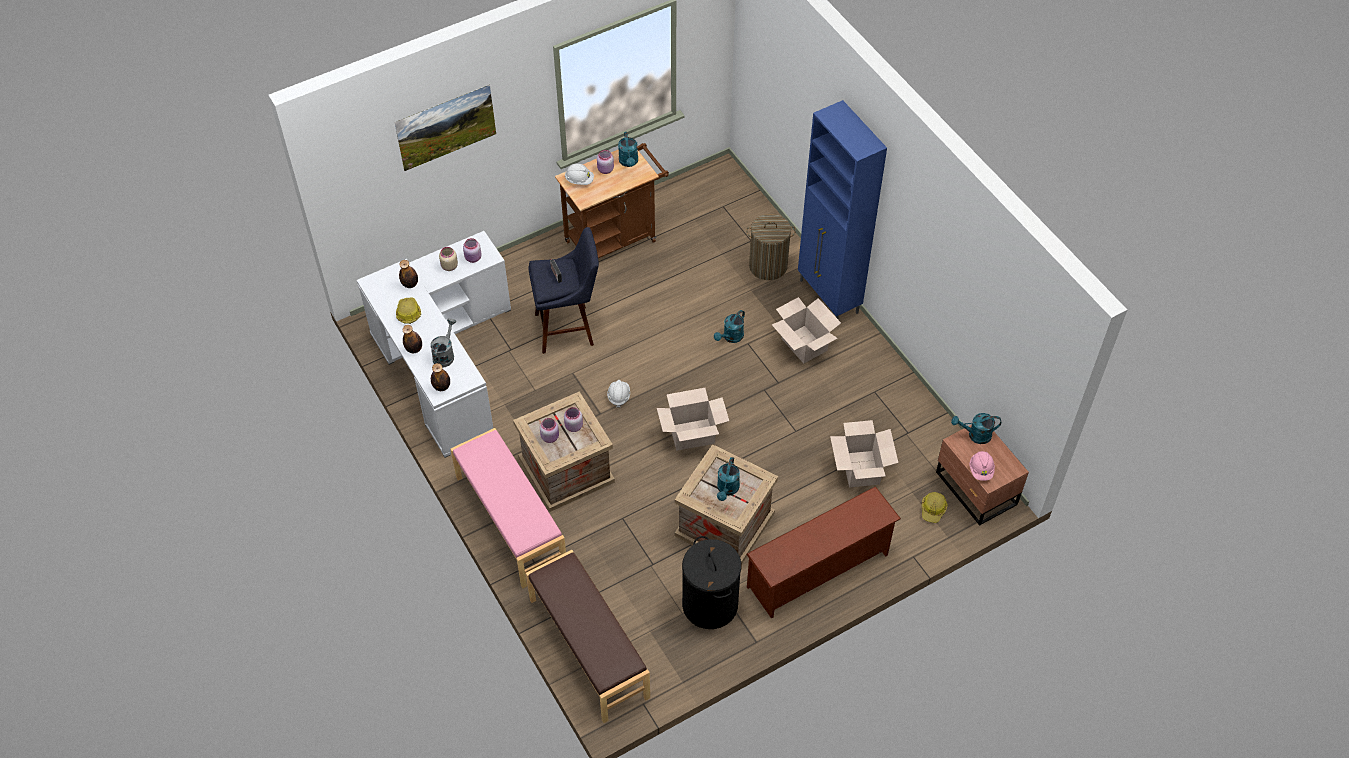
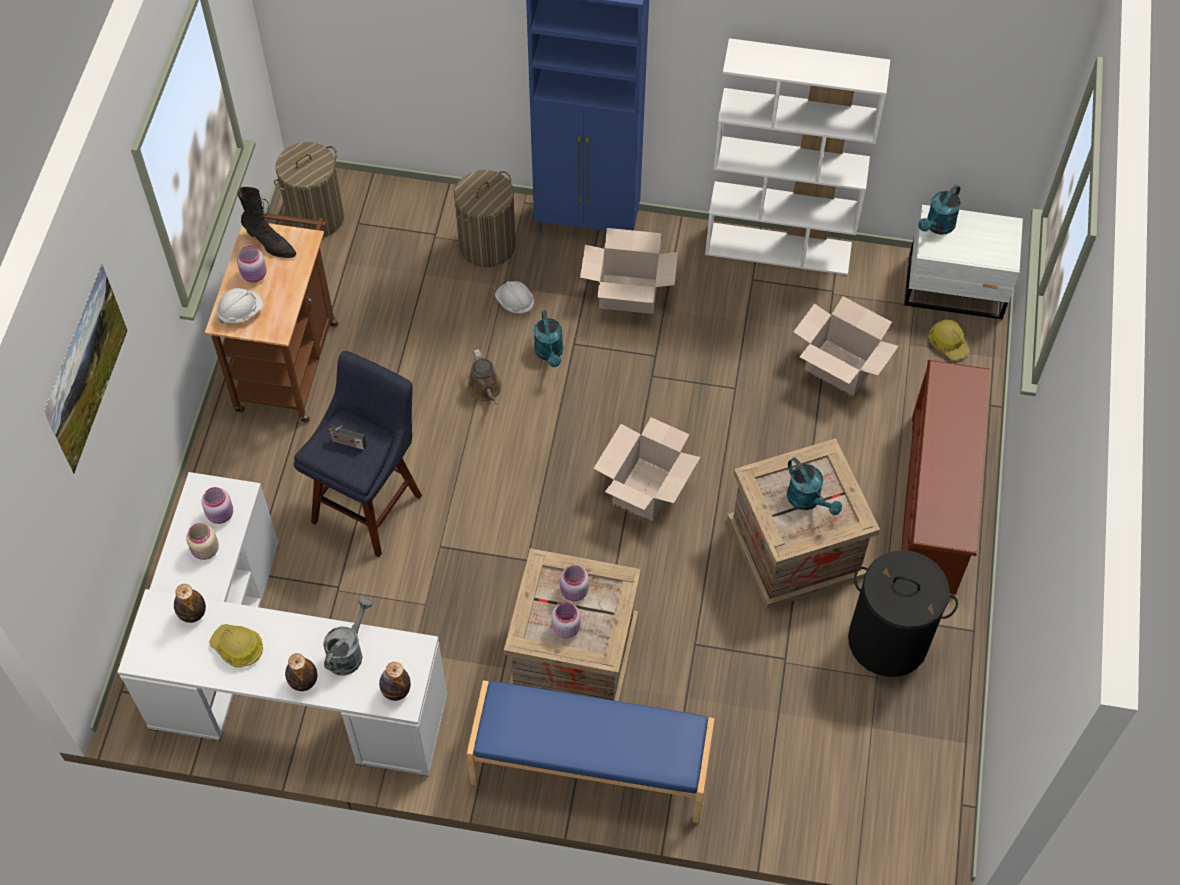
camera: 50 degrees left, 5 degrees up
(445, 354) = (348, 652): grey watering can -> grey watering can turned 60 degrees clockwise
(510, 521) = (590, 768): pink bench -> blue bench
(588, 648) = (841, 810): brown bench -> none
(618, 396) = (521, 523): white hard hat -> white hard hat (515, 303)
(629, 162) = (270, 244): turquoise watering can -> black boot
(680, 327) = (486, 390): none -> brown watering can
(708, 188) = (316, 217): none -> laundry basket
(908, 390) = (779, 248): none -> white bookcase
(975, 490) = (956, 289): brown nightstand -> white nightstand
(981, 470) = (985, 255): pink hard hat -> none

